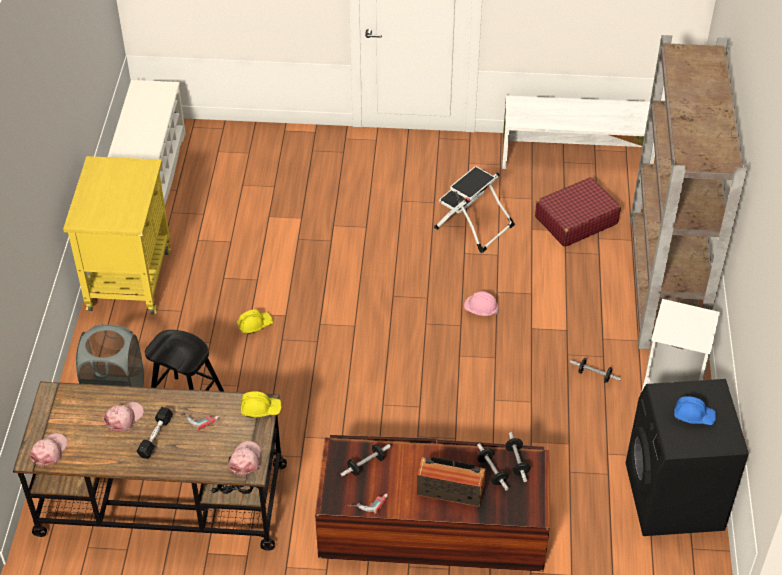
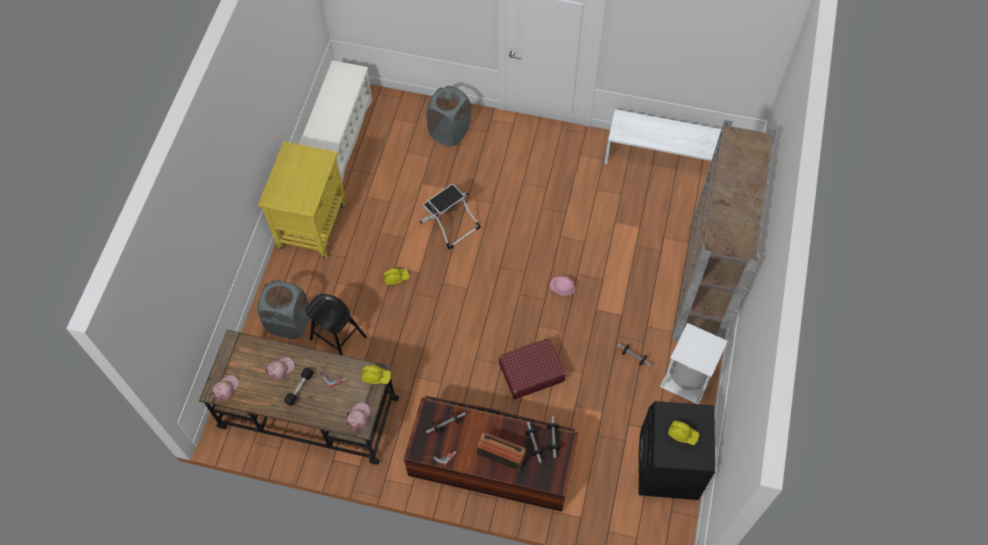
camera: 10 degrees right, 15 degrees up
(294, 157) = (449, 132): none -> grey laundry basket
(474, 224) = (572, 211): step ladder -> step ladder (450, 222)
(575, 220) = (650, 218): red suitcase -> red suitcase (531, 372)
(693, 415) = (682, 434): blue hard hat -> yellow hard hat

